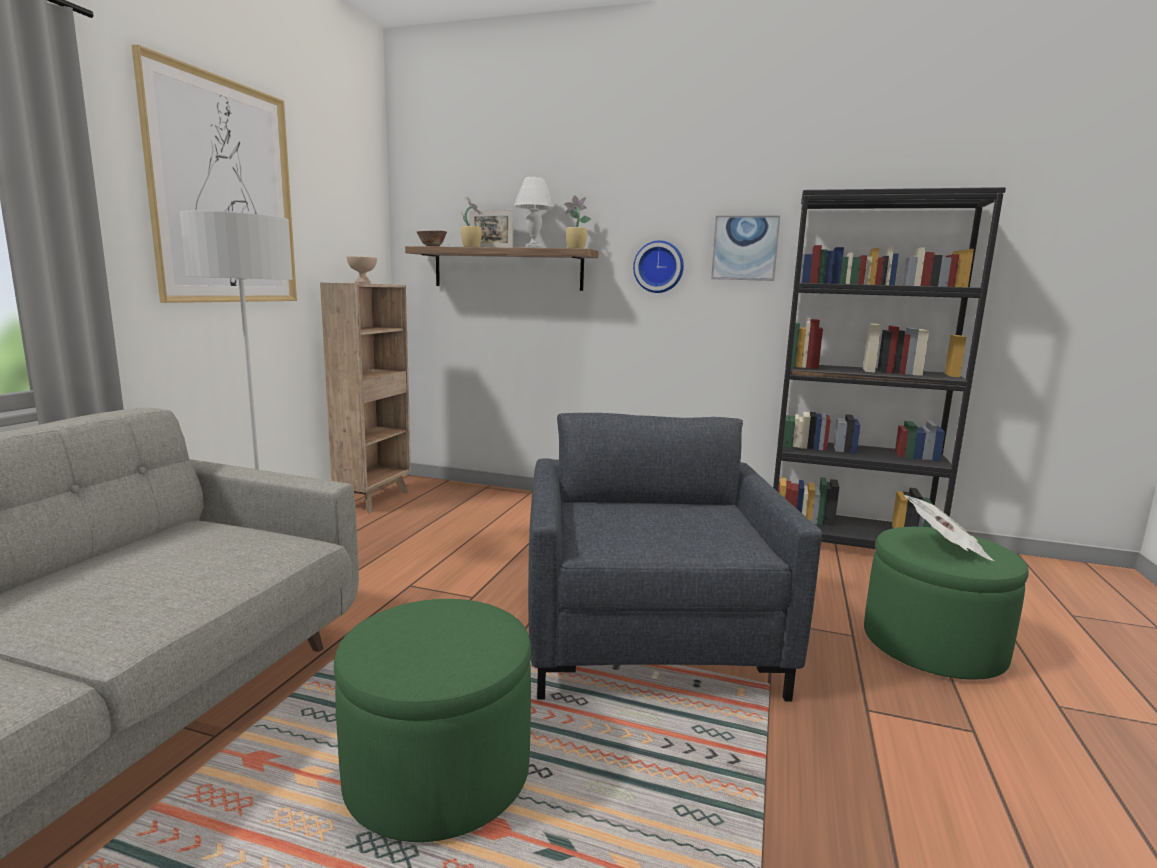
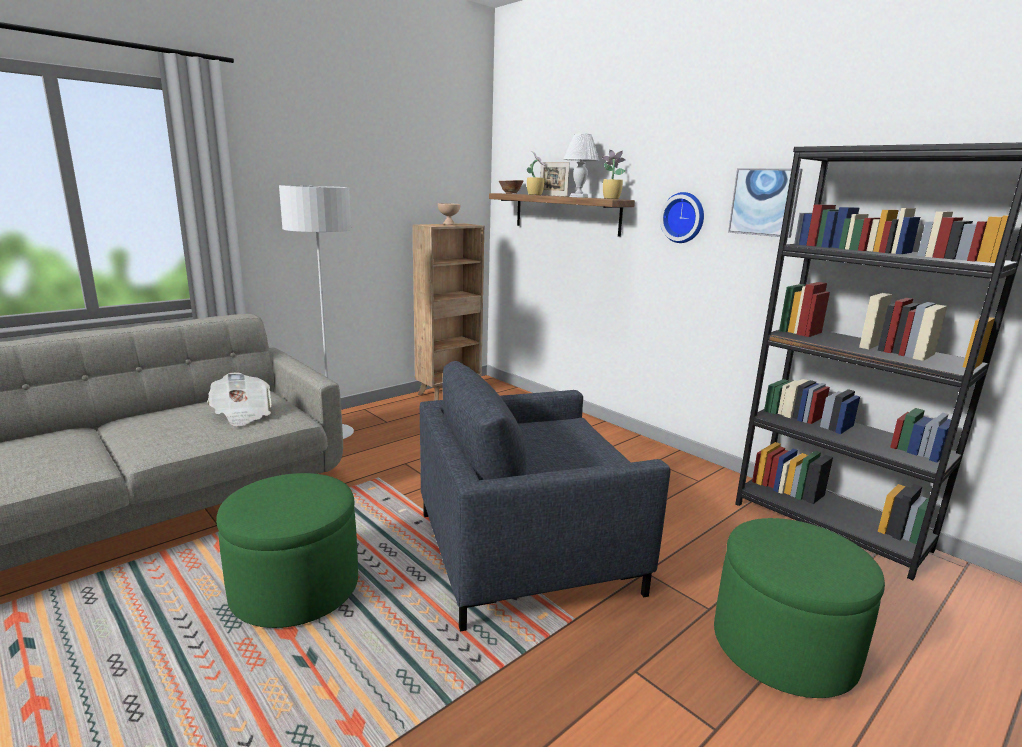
camera: 30 degrees right, 5 degrees up
(224, 193) = (335, 163): picture -> none
(650, 637) = (525, 551): grey armchair -> grey armchair turned 135 degrees counterclockwise
(945, 548) = (793, 551): newspaper -> newspaper (242, 414)

